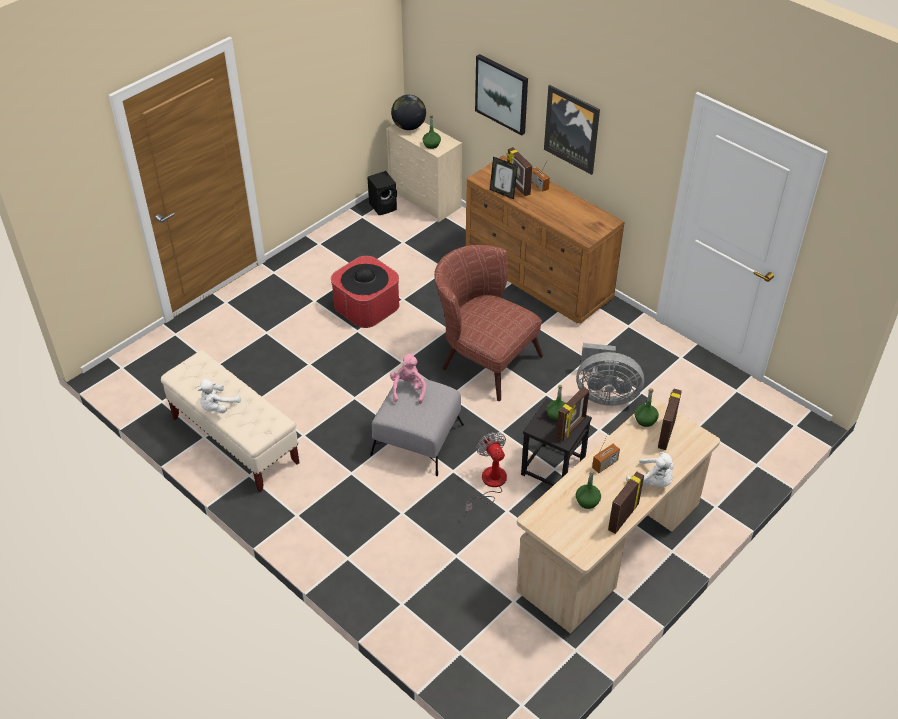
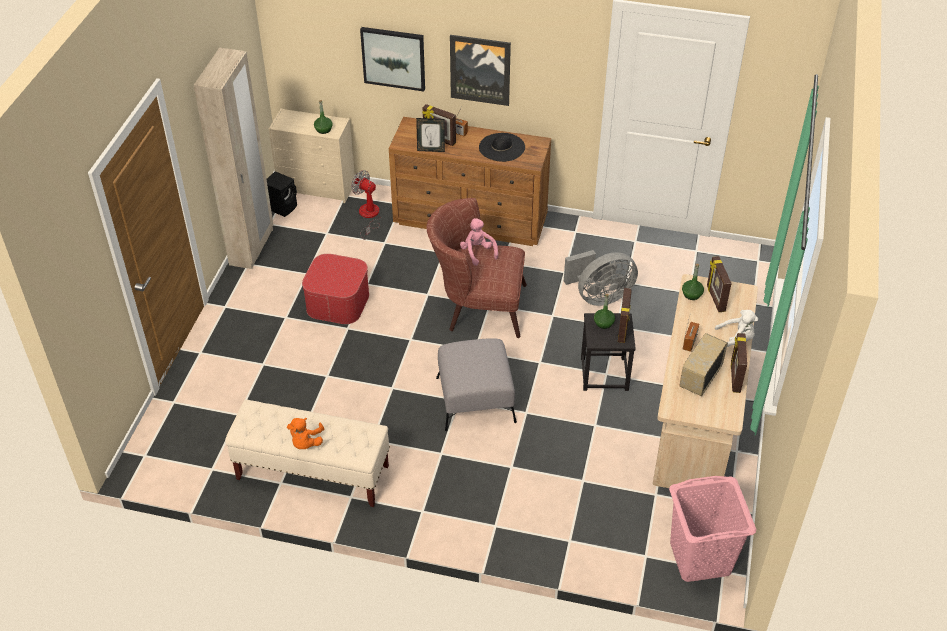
camera: 30 degrees left, 0 degrees up
(218, 407) = (305, 442): white plush toy -> orange plush toy
(333, 231) = (252, 247): none -> beige wardrobe
(364, 279) = (336, 276): black hat -> black hat (502, 147)
(408, 389) = (460, 355): pink plush toy -> pink plush toy (478, 252)
(409, 127) = (289, 120): globe -> none
(489, 484) = (564, 410): fan -> fan (368, 216)
(510, 680) = (700, 557): none -> pink laundry basket
(587, 501) = (700, 377): green bottle -> radio

